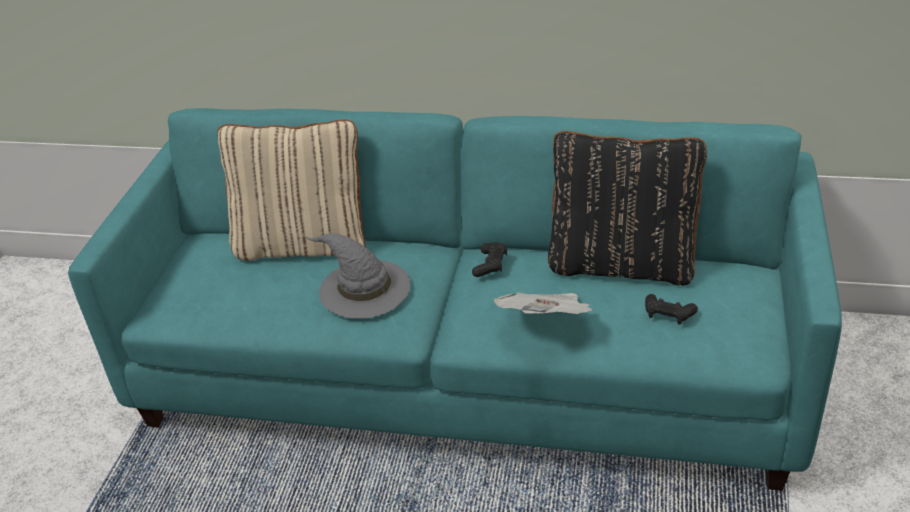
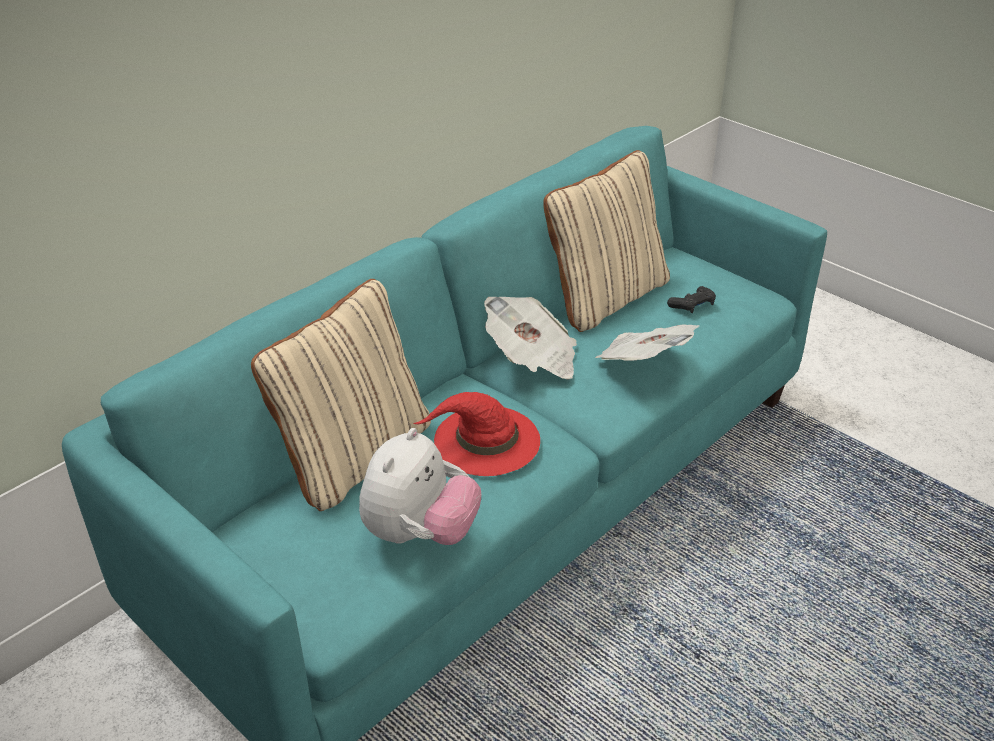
camera: 60 degrees left, 0 degrees up
(249, 308) = (420, 533): none -> plush toy
(363, 288) = (485, 441): grey hat -> red hat
(490, 265) = (532, 358): black game controller -> newspaper
(622, 264) = (605, 297): black pillow -> beige pillow

